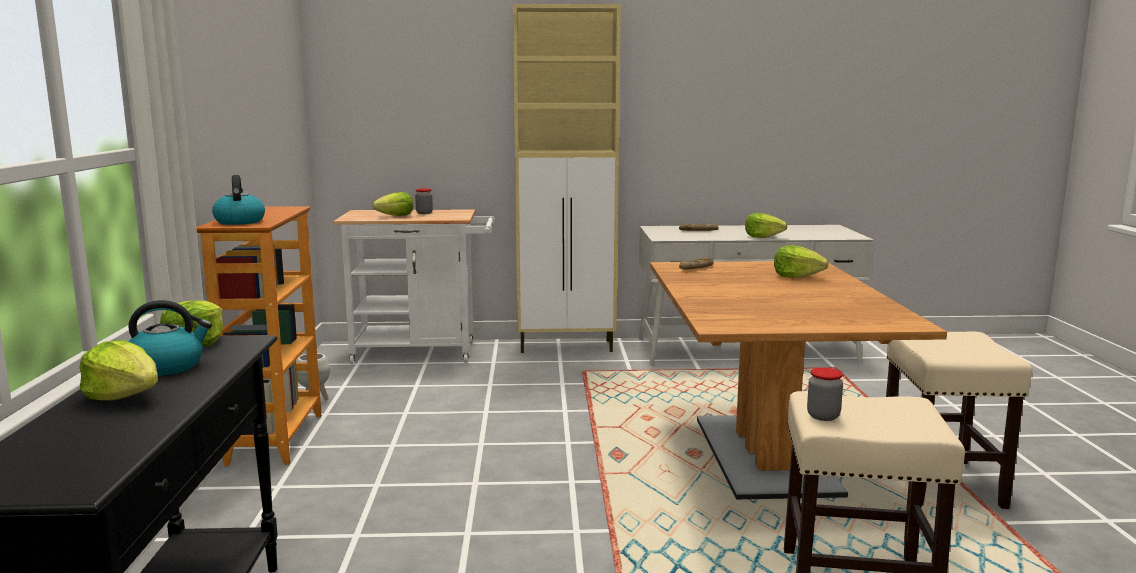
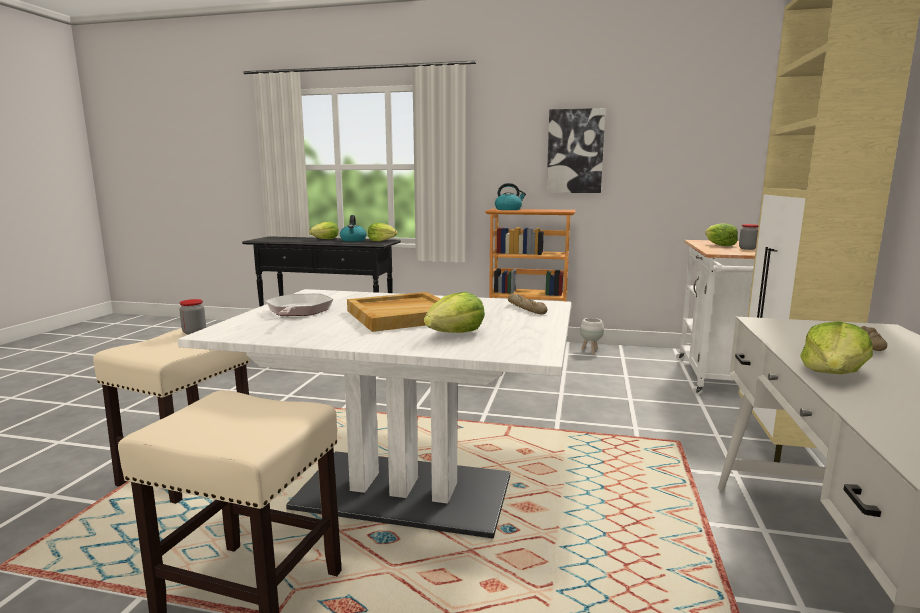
camera: 105 degrees right, 0 degrees up
(234, 115) = (575, 151): none -> picture
(764, 456) = (404, 493): brown dining table -> white dining table
(767, 290) = (402, 315): none -> beige tray
(805, 316) = (298, 311): none -> frying pan

